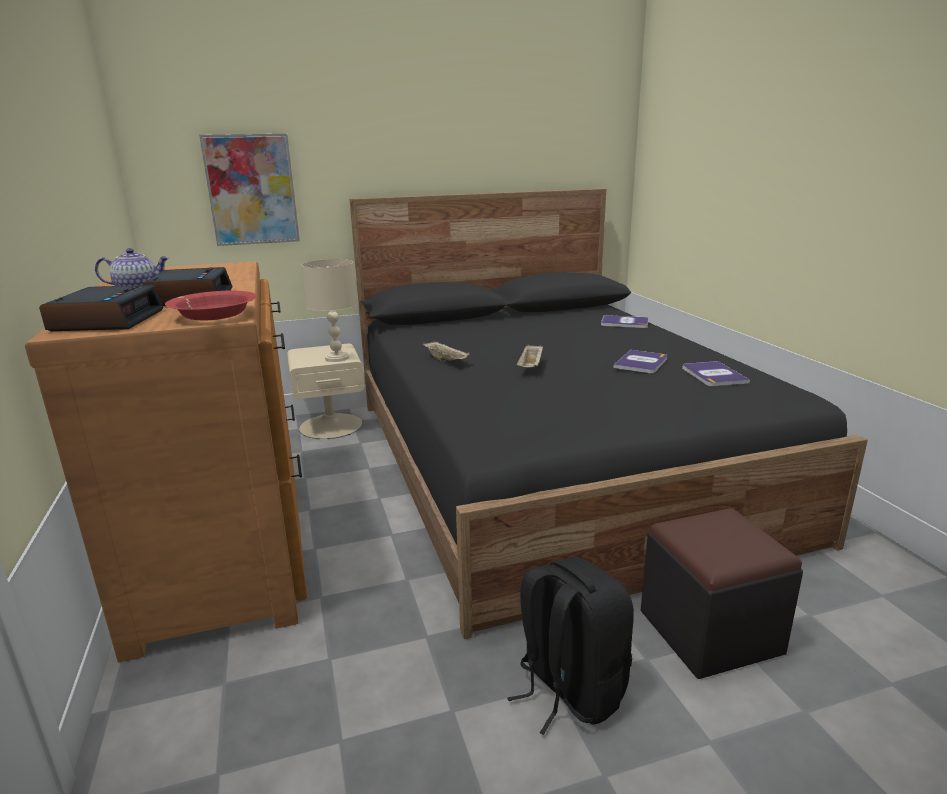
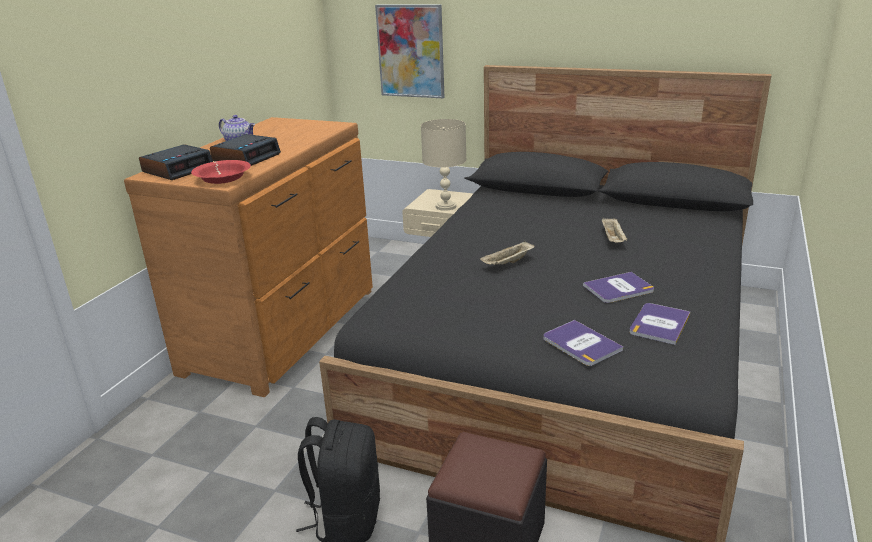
camera: 40 degrees right, 5 degrees up
(446, 361) = (466, 237): beige tray -> beige tray (613, 239)
(624, 323) = (699, 239): book -> book (581, 344)

